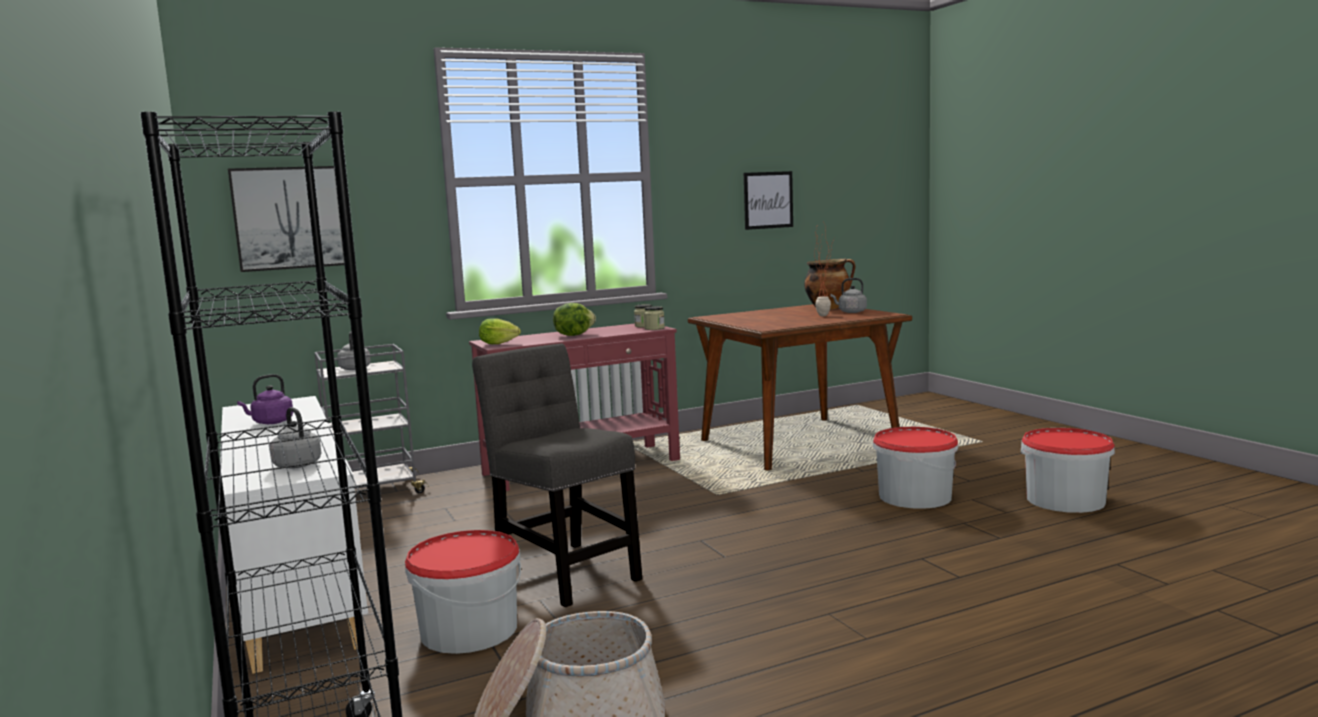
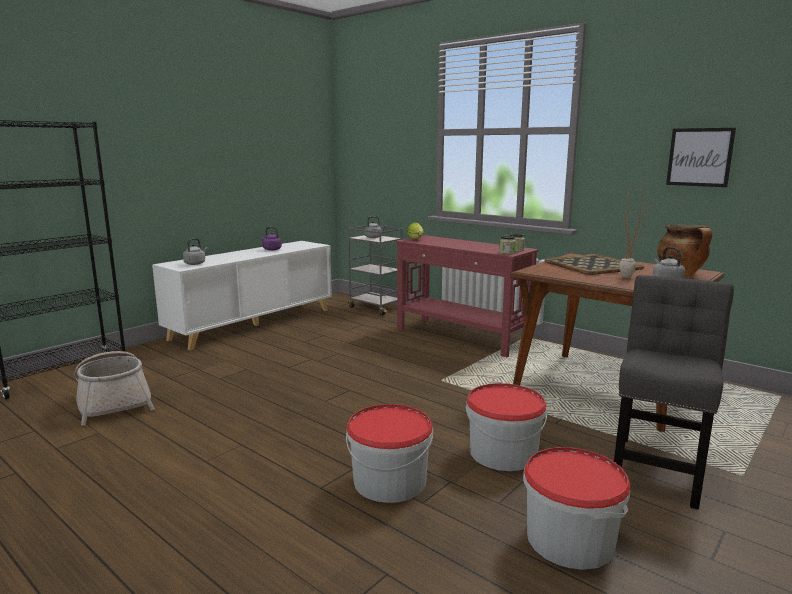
camera: 65 degrees right, 5 degrees up
(288, 218) = (368, 150): picture -> none
(468, 630) = (208, 363): bucket -> bucket (389, 480)
(564, 571) = (285, 366): grey chair -> grey chair (658, 467)
(573, 335) = (460, 244): lettuce -> none
(760, 317) = (592, 265): none -> tray

